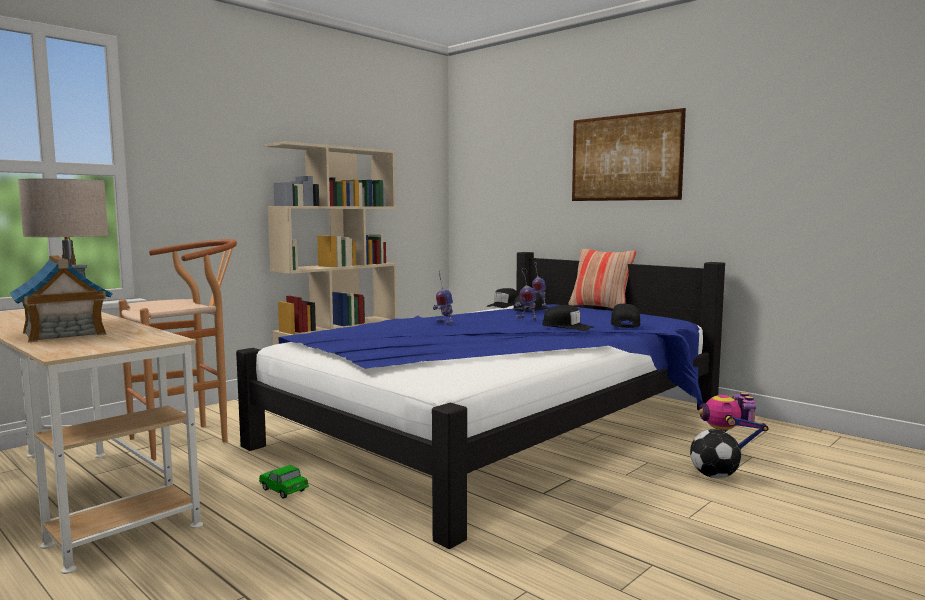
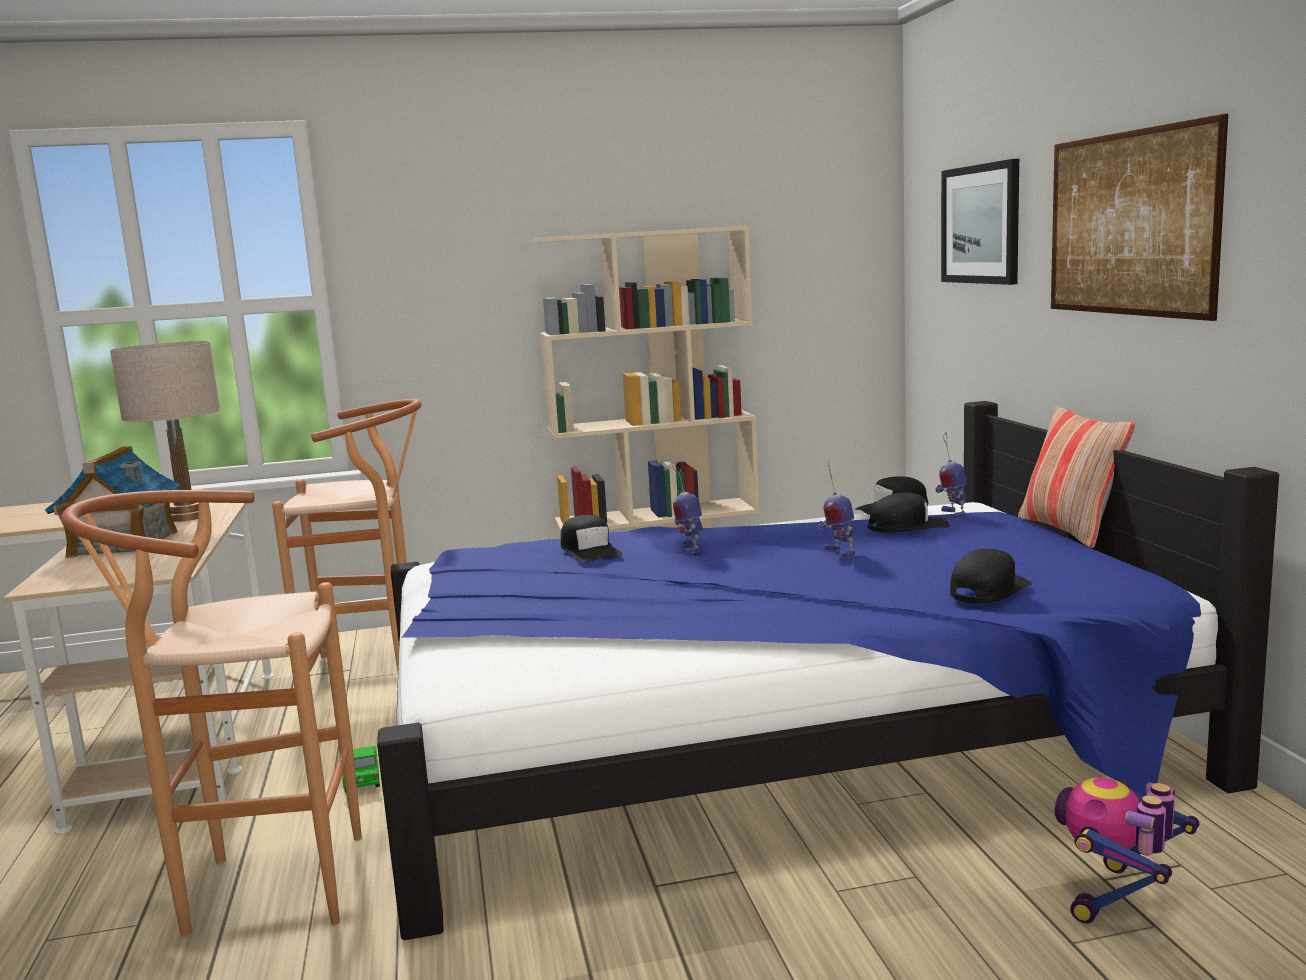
camera: 35 degrees right, 5 degrees up
(305, 555) = (256, 889): none -> brown stool
(516, 161) = (981, 224): none -> picture
(567, 327) = (857, 585): black cap -> black cap (590, 551)
(715, 476) = (999, 946): football -> none

